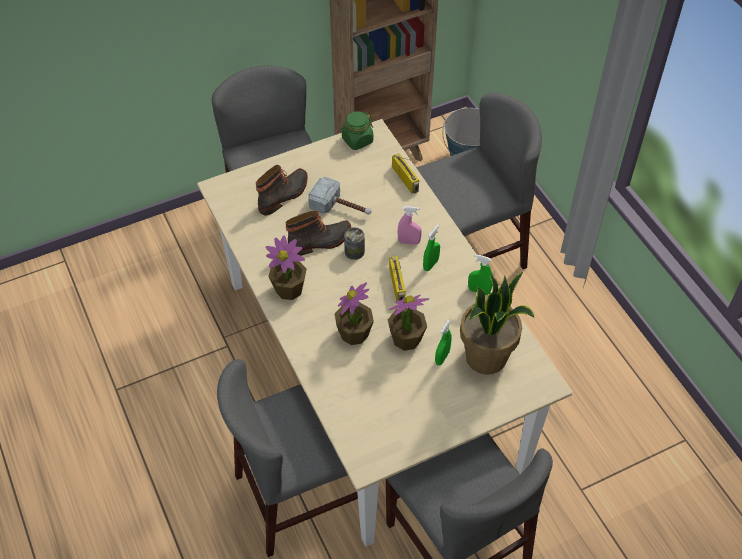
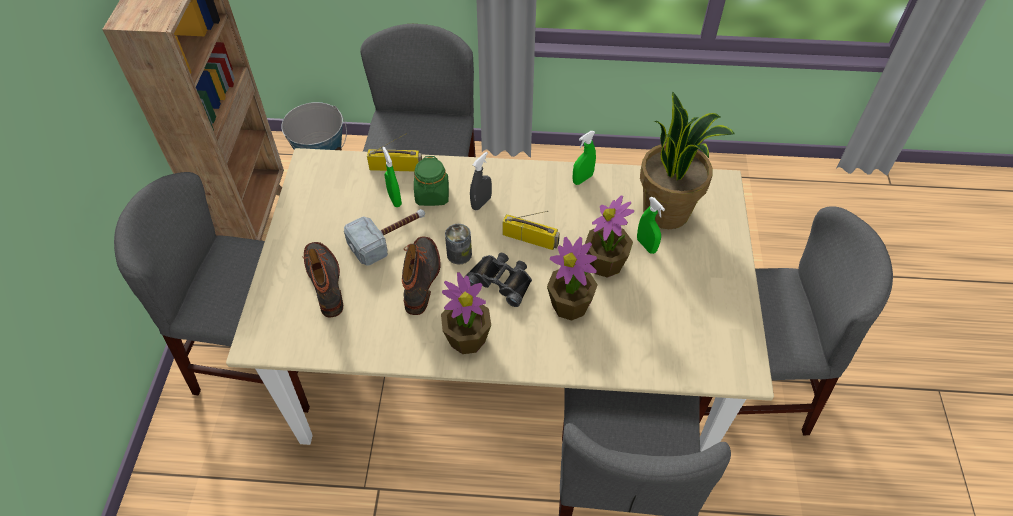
camera: 60 degrees left, 0 degrees up
(348, 285) = (501, 280): none -> black binoculars
(357, 140) = (306, 181): green jar -> green jar (432, 195)
(409, 242) = (481, 203): pink spray bottle -> grey spray bottle
(430, 264) = (523, 199): green spray bottle -> green spray bottle (394, 199)

